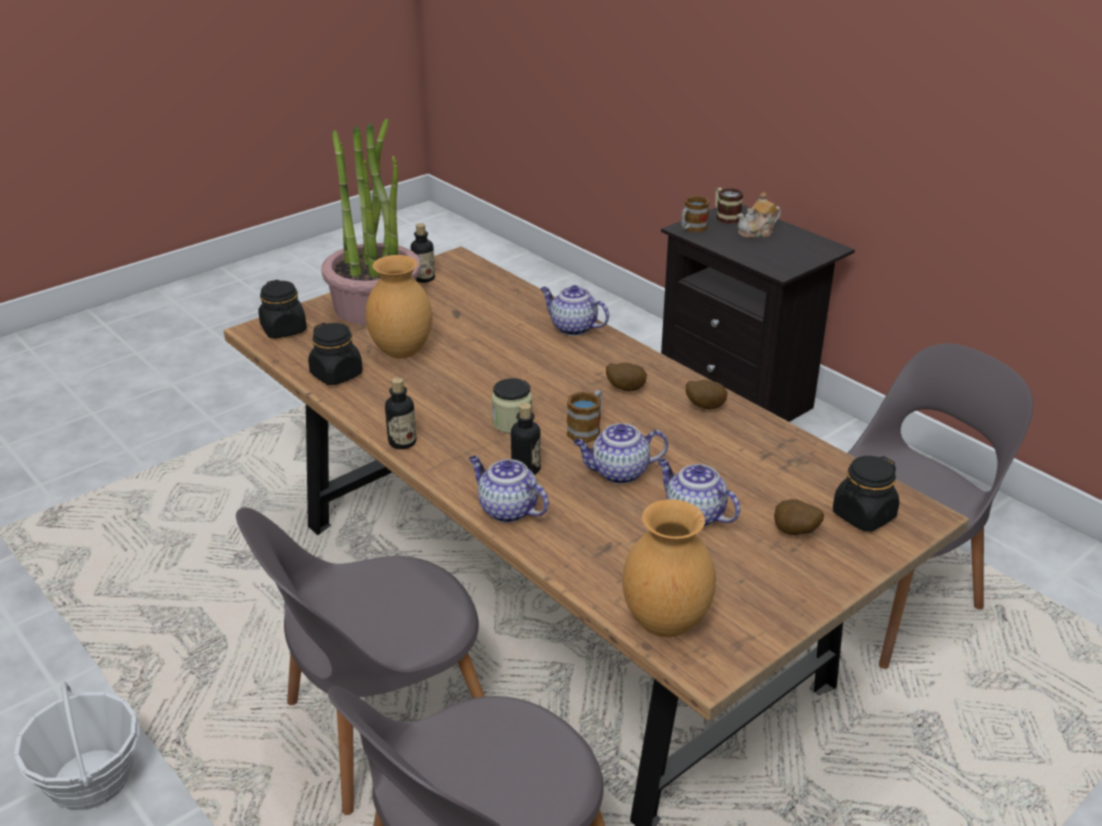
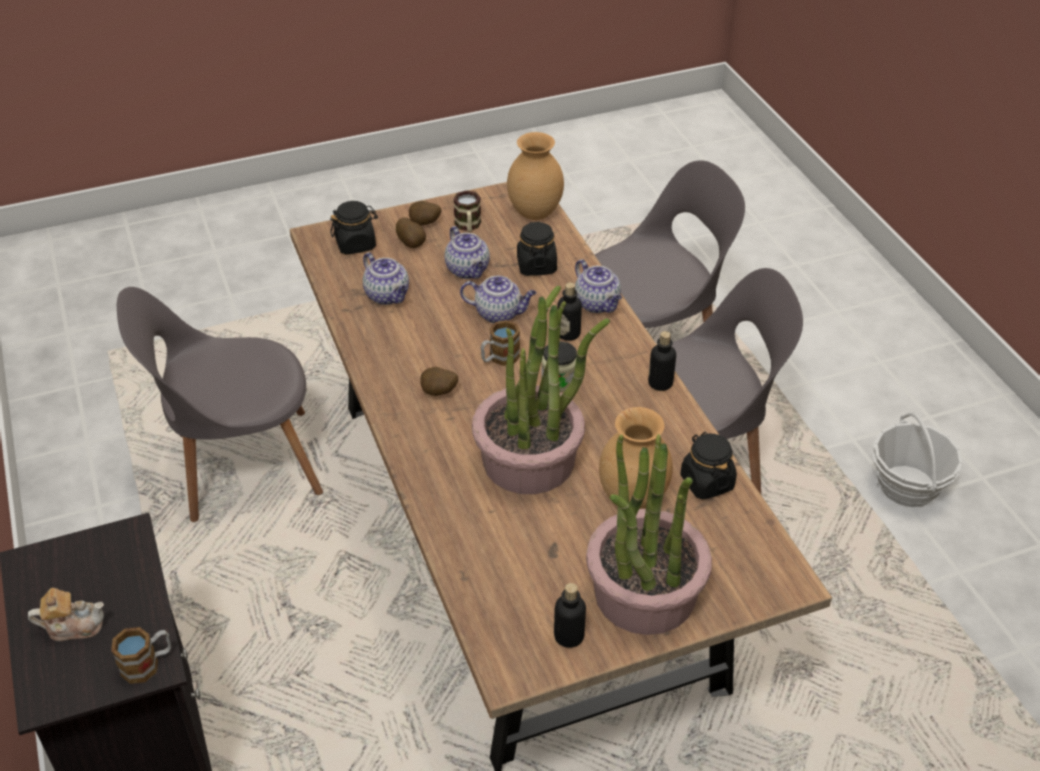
camera: 160 degrees left, 10 degrees up
(284, 329) = (759, 574): black jar -> black jar (536, 265)
(506, 359) = (529, 460): none -> potted plant
(572, 328) = (438, 489): teapot -> teapot (388, 296)
(704, 406) = (385, 357): potato -> potato (424, 224)
(725, 216) = (74, 683): mug -> mug (468, 226)

